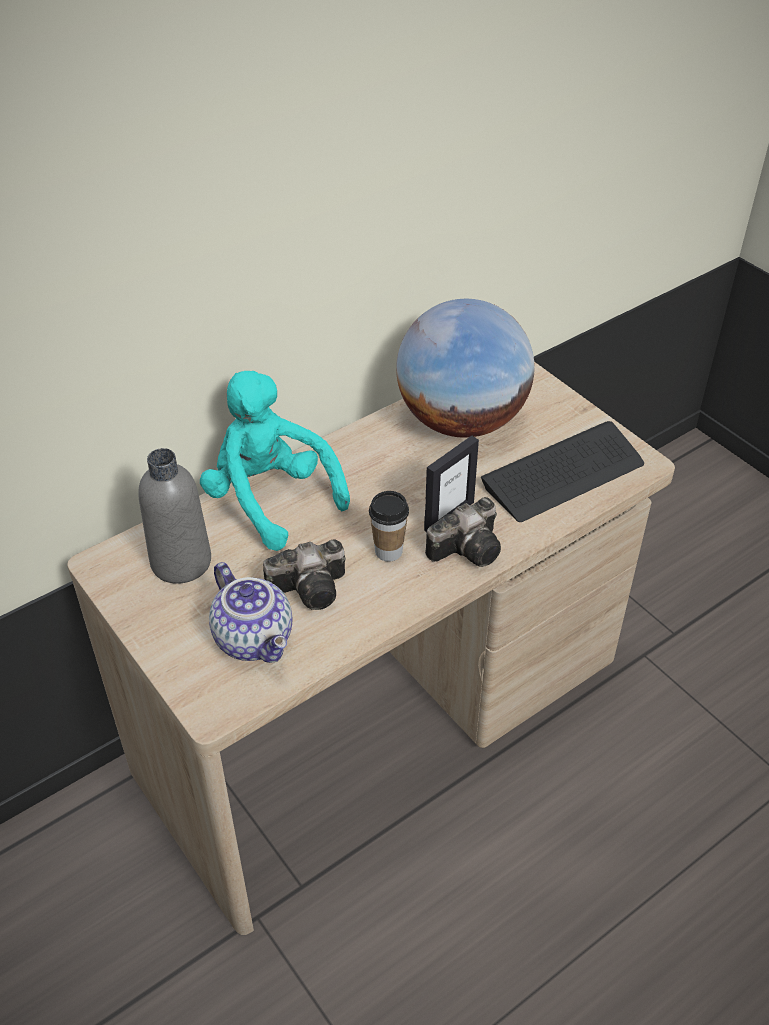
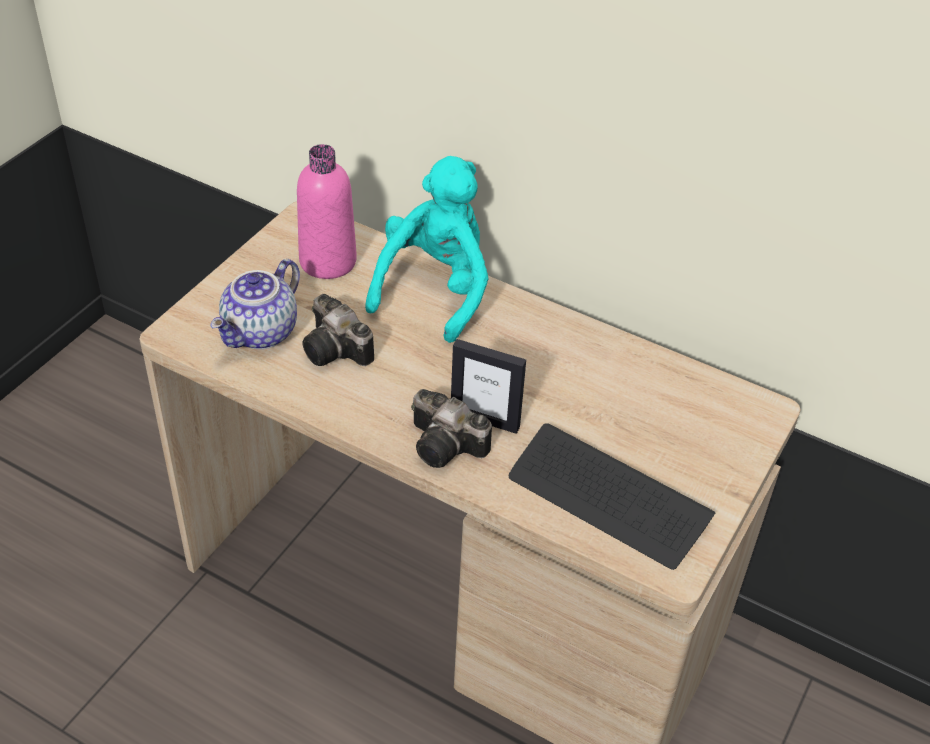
camera: 65 degrees right, 0 degrees up
(181, 562) = (328, 261): grey bottle -> pink bottle
(388, 551) = (411, 388): cup -> none
(461, 421) = (638, 392): globe -> none

